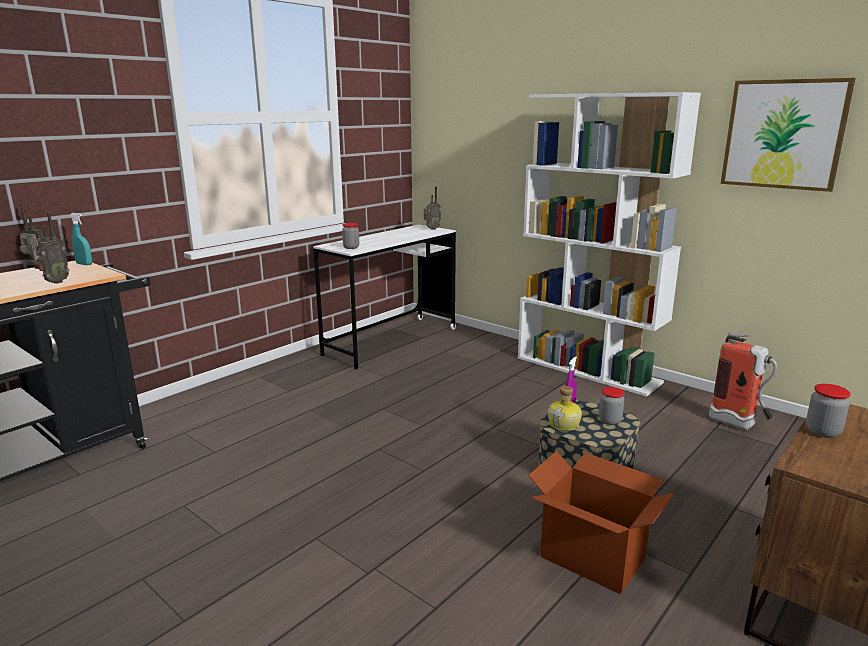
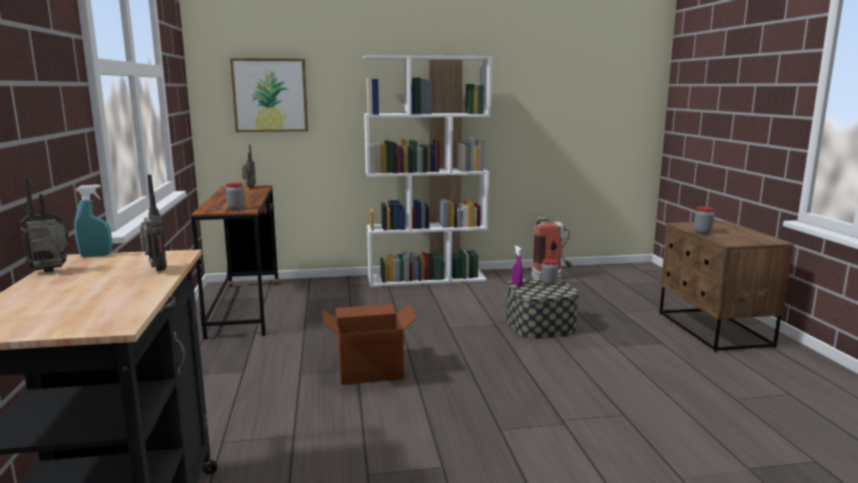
camera: 50 degrees left, 5 degrees down
(391, 341) = (245, 308): white desk -> brown desk
(565, 424) = (536, 293): bottle -> none
(592, 556) = (623, 357): cardboard box -> cardboard box (370, 371)
(783, 134) = (534, 85): picture -> picture (270, 95)

